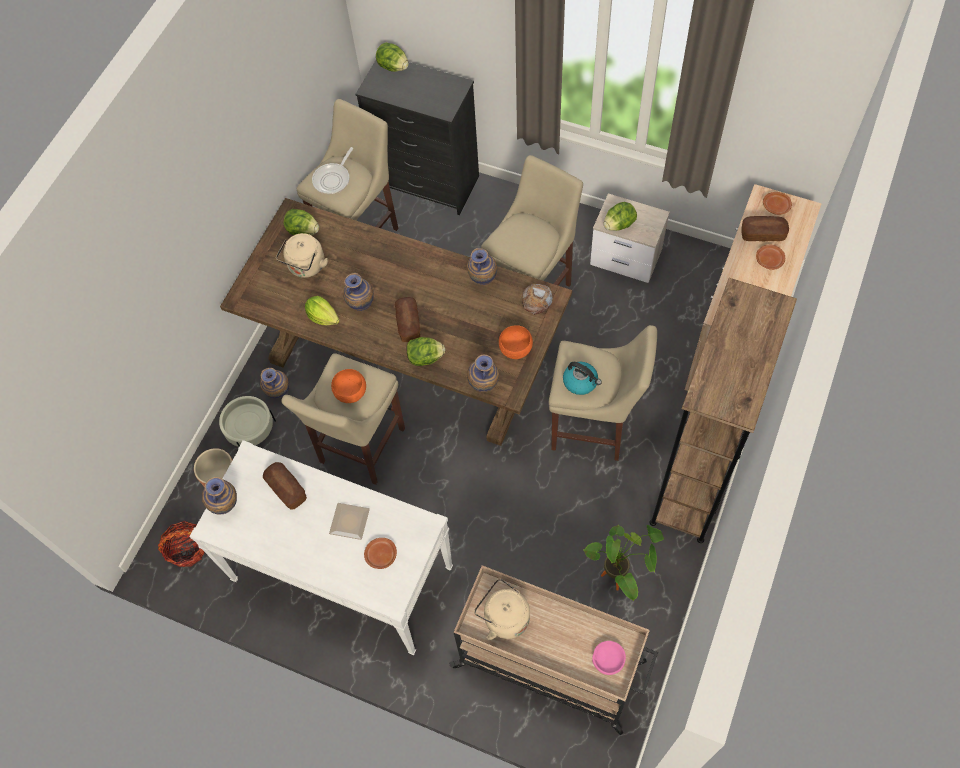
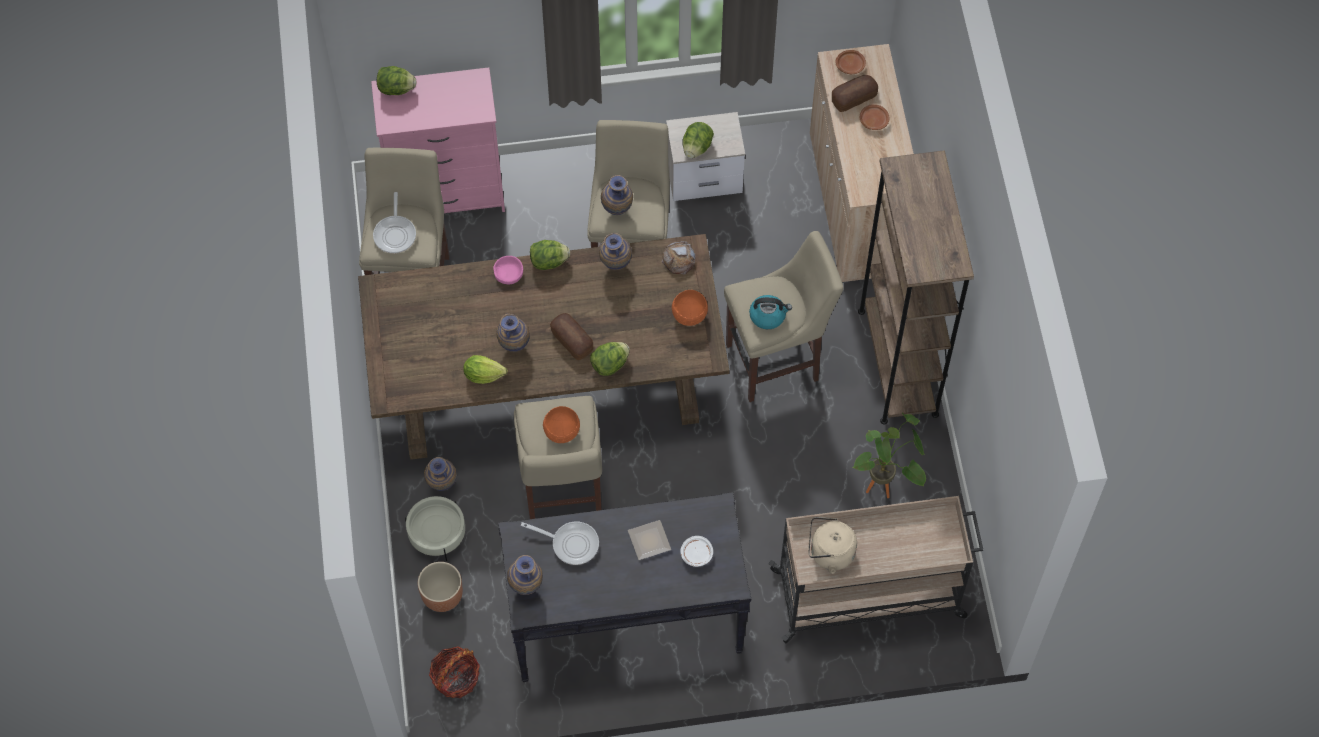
camera: 35 degrees left, 0 degrees up
(286, 489) = (571, 543): bread -> frying pan
(303, 231) = (401, 301): lettuce -> lettuce (548, 261)
(306, 267) = (431, 335): beige kettle -> none
(341, 574) = (624, 619): white console table -> black console table
(381, 555) = (696, 554): brown plate -> white plate
(427, 183) = (447, 193): black dresser -> pink dresser
(484, 386) = (683, 364): vase -> vase (617, 210)
(608, 659) = (936, 539): pink bowl -> pink bowl (508, 272)

